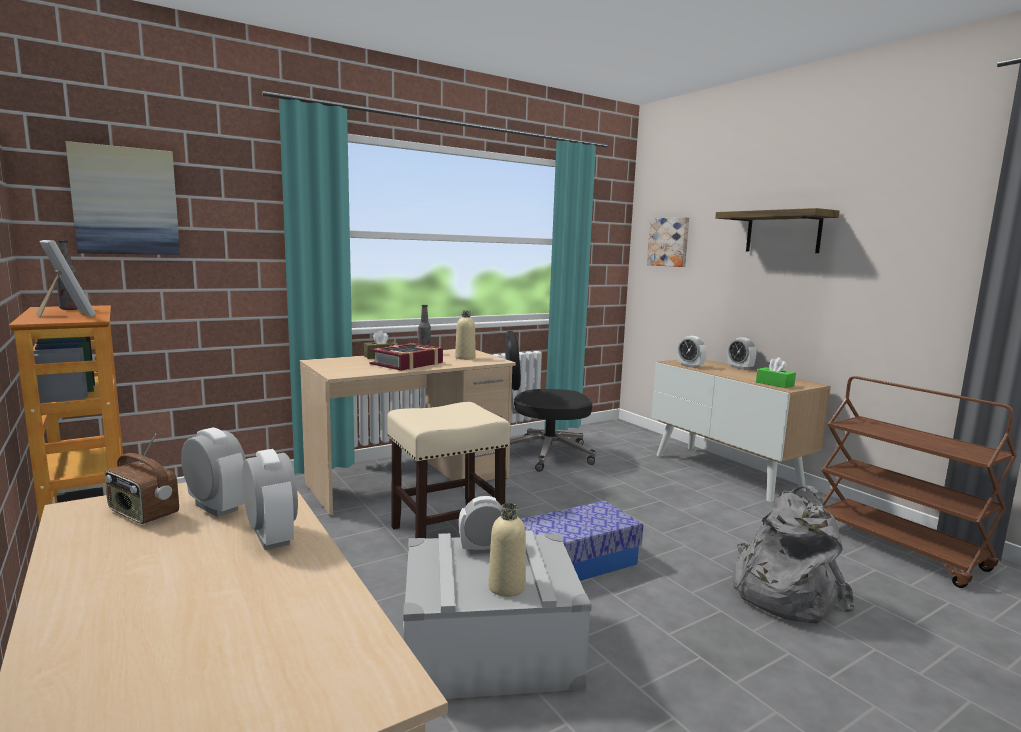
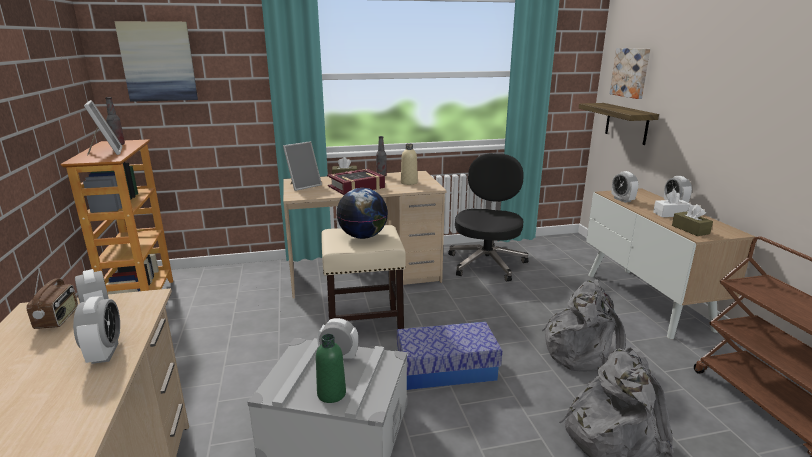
camera: 20 degrees right, 10 degrees up
(142, 513) = (58, 319): radio -> radio turned 150 degrees counterclockwise
(336, 365) = (303, 186): none -> picture frame
(448, 413) = (363, 236): none -> globe
(506, 587) = (331, 394): beige bottle -> green bottle
(544, 454) = (486, 263): black office chair -> black office chair turned 90 degrees clockwise
(702, 524) = (583, 352): none -> grey backpack
(744, 374) = (670, 214): none -> white tissue box
(774, 384) = (690, 229): green tissue box -> brown tissue box
(783, 232) = (733, 70): shelf -> shelf (626, 123)

